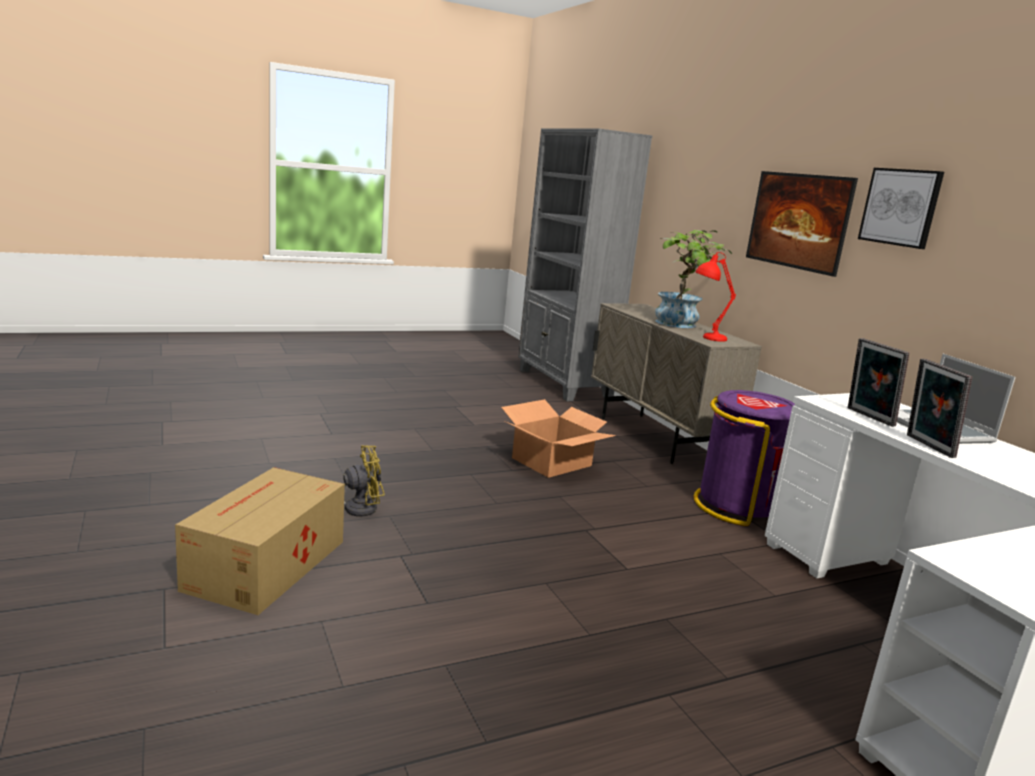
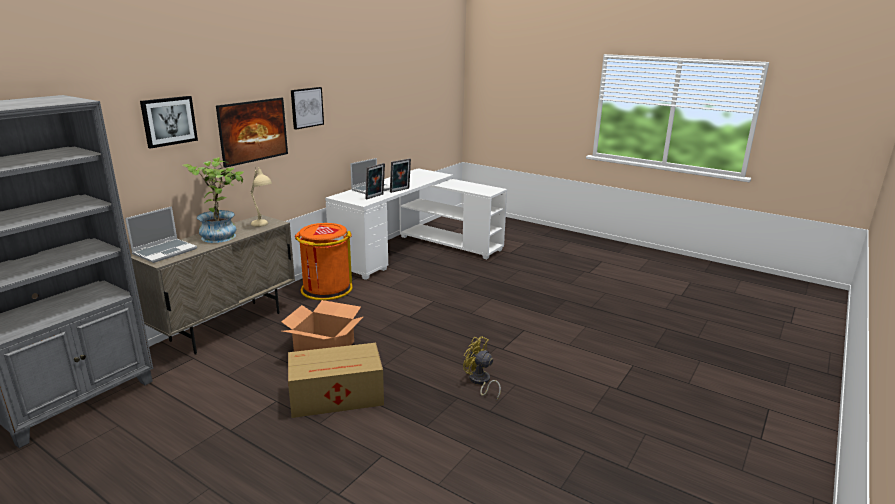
camera: 120 degrees left, 5 degrees up
(264, 565) = (564, 376): cardboard box -> cardboard box (338, 396)
(644, 309) = (165, 251): none -> laptop
(705, 338) = (263, 225): red table lamp -> beige table lamp
(716, 179) = (169, 121): none -> picture
(737, 506) = (326, 289): purple trash can -> orange trash can

